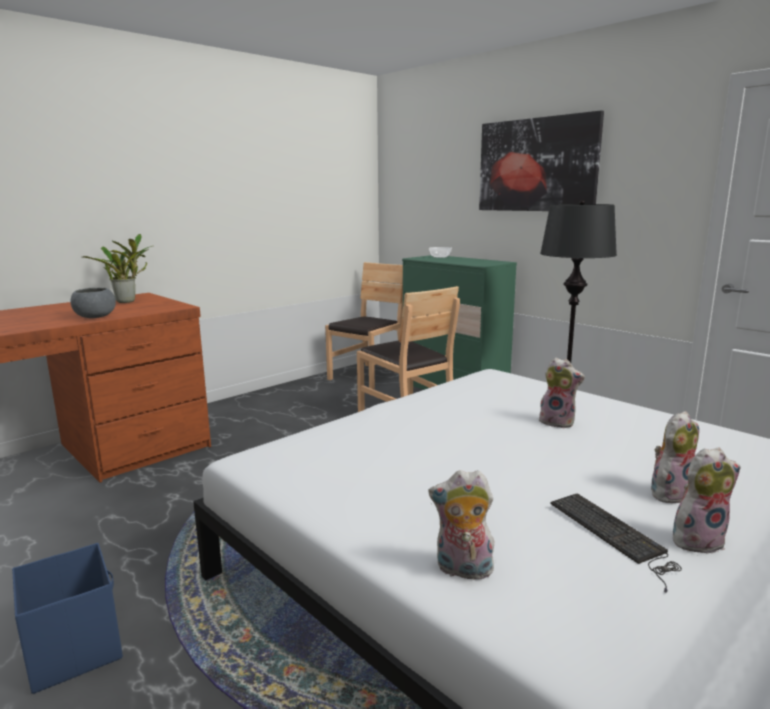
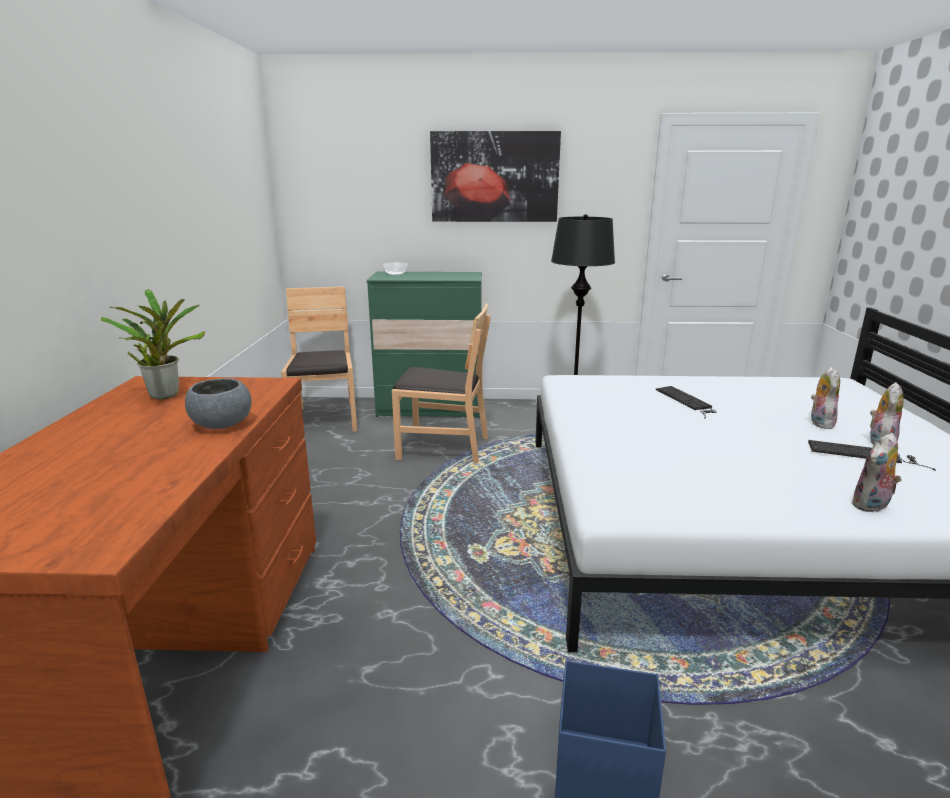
camera: 45 degrees left, 5 degrees up
(558, 422) = (686, 401): plush toy -> keyboard

